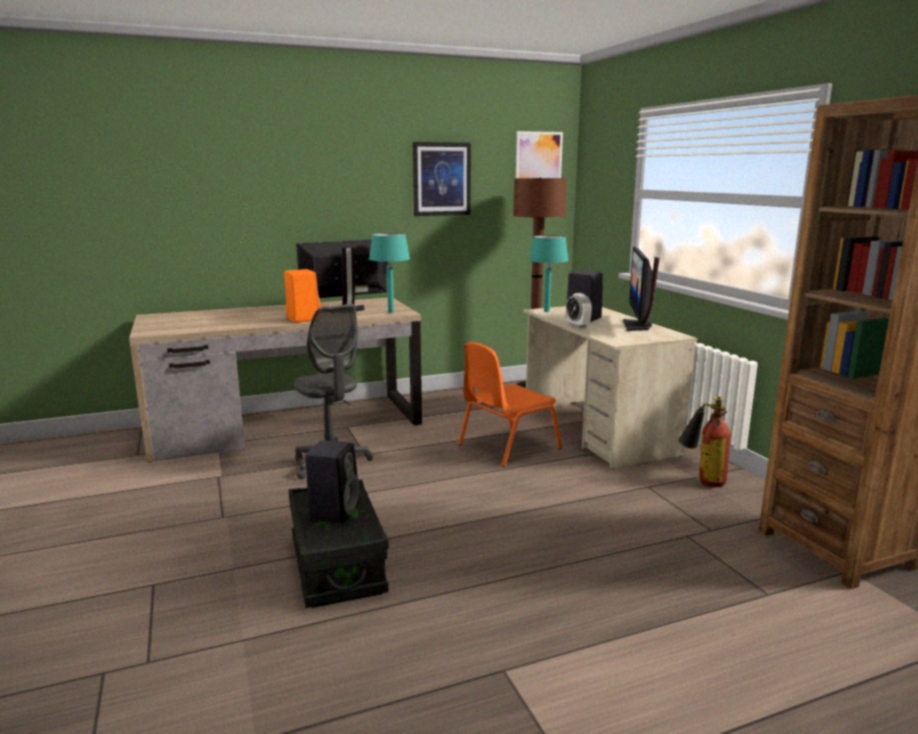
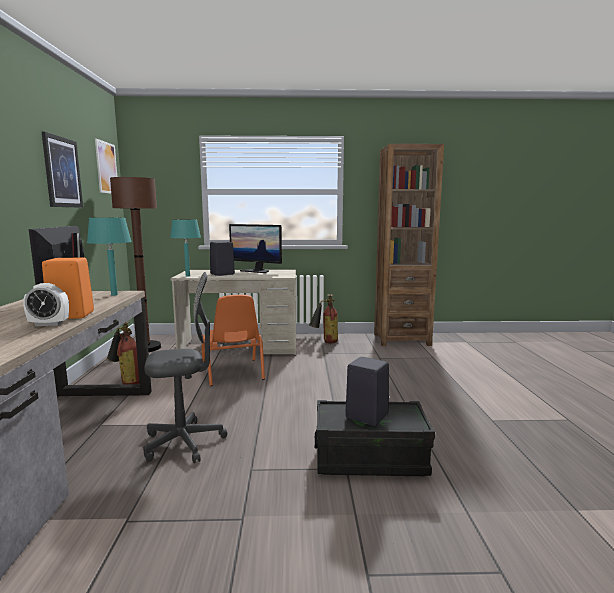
camera: 70 degrees left, 5 degrees down
(437, 409) = (126, 382): none -> fire extinguisher
(577, 325) = (238, 276): alarm clock -> alarm clock (49, 324)

